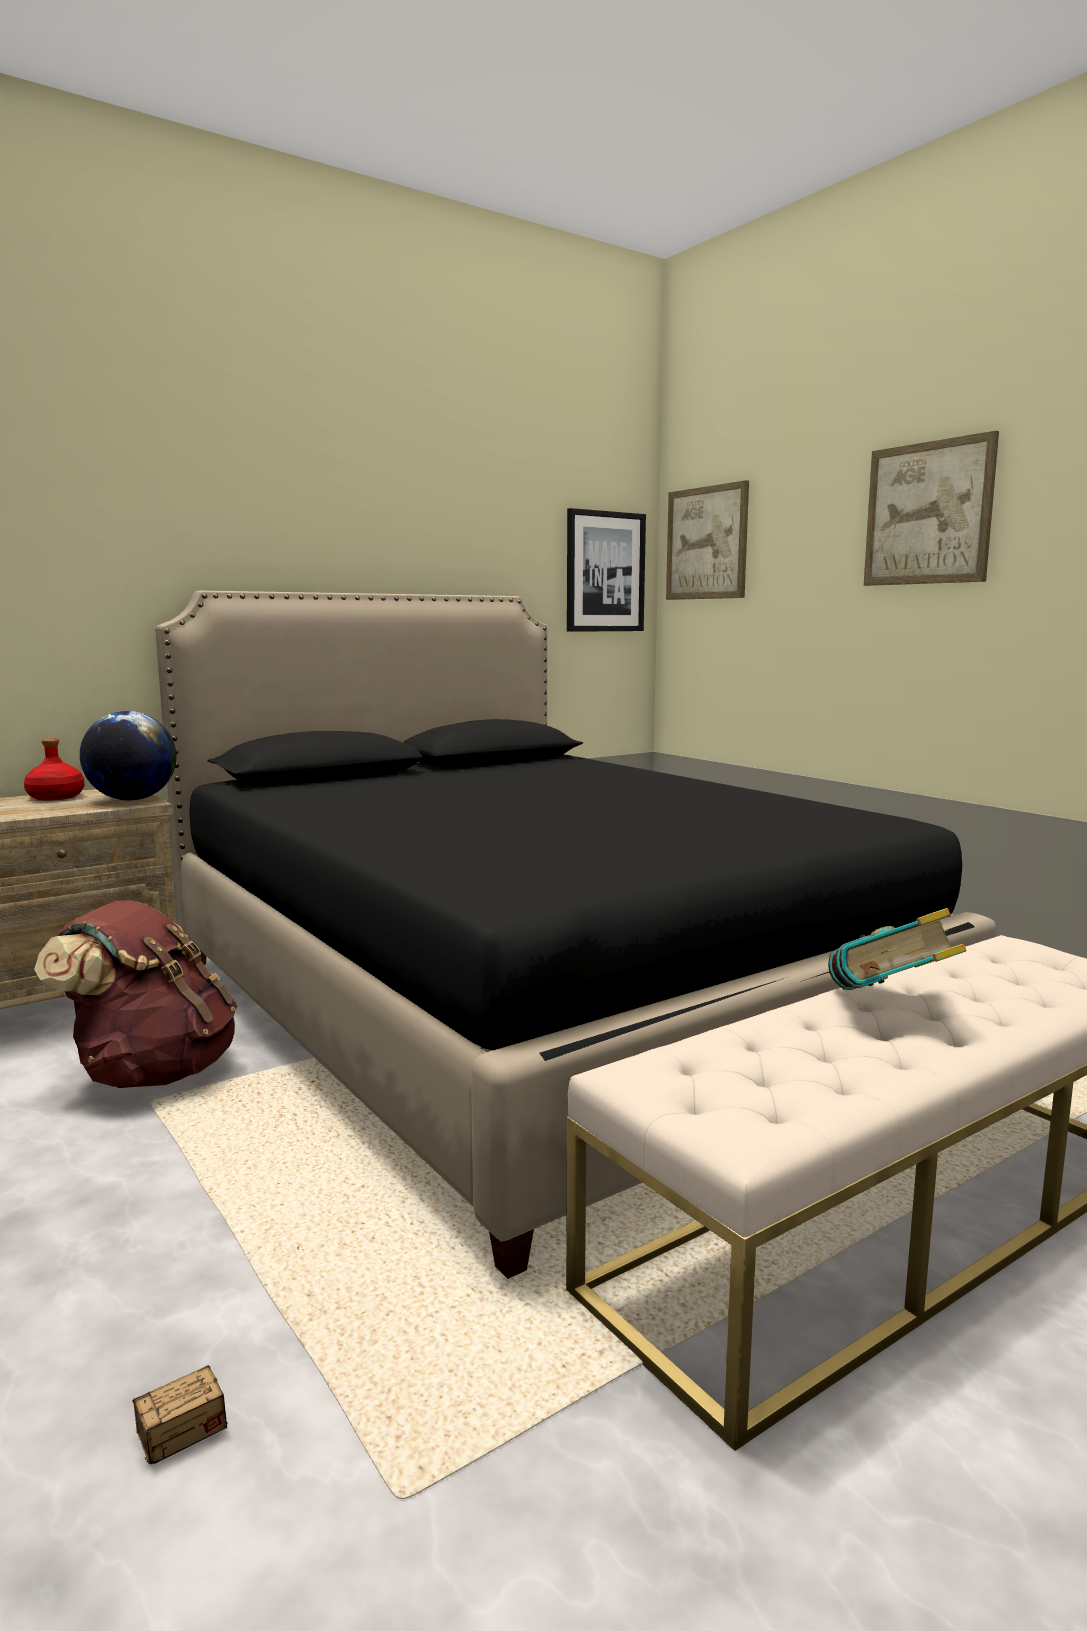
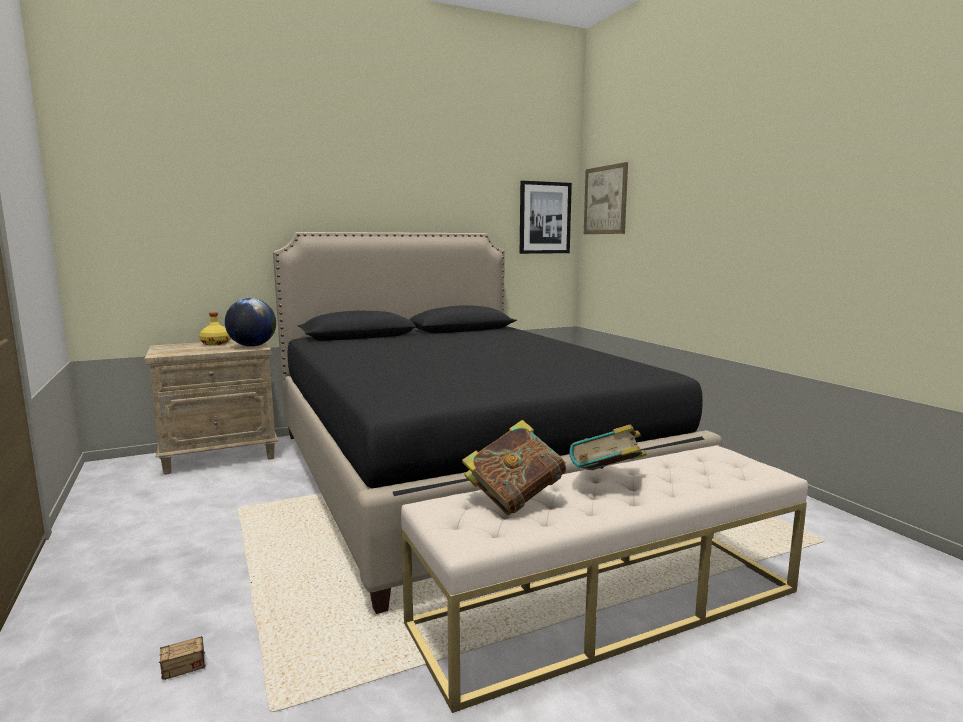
camera: 10 degrees right, 0 degrees up
(56, 797) = (216, 343): red bottle -> yellow bottle
(151, 1073) = (245, 493): brown backpack -> none
(765, 1051) = (515, 499): none -> book
(928, 513) = (723, 182): picture -> none

